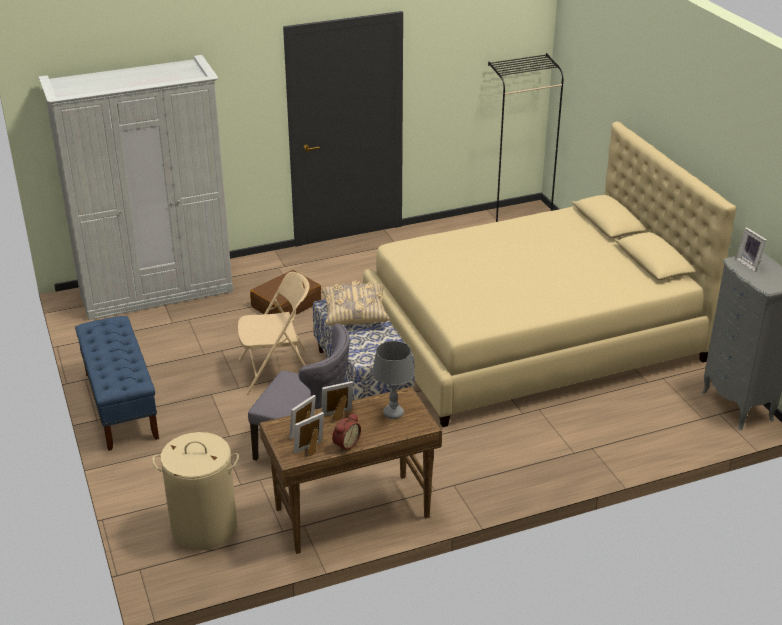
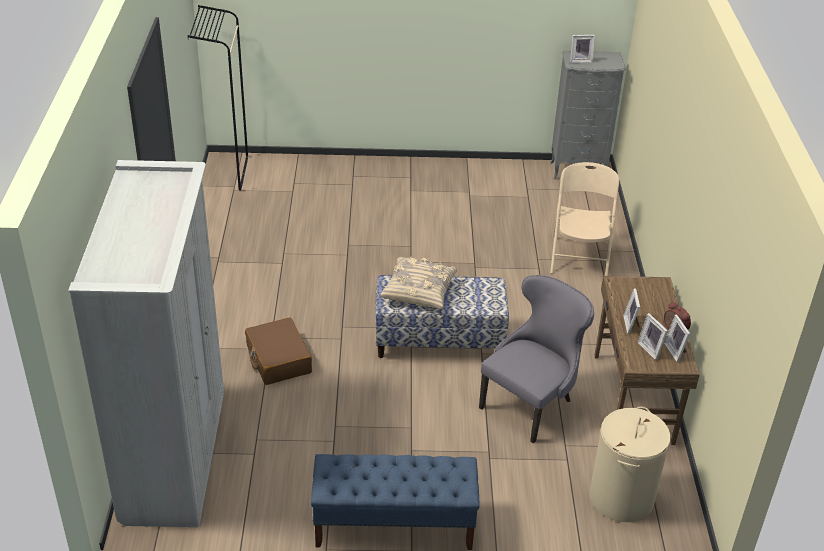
camera: 70 degrees left, 5 degrees up
(277, 372) = (399, 395): beige chair -> beige chair (579, 258)
(393, 413) = (639, 294): grey table lamp -> none
(532, 338) = (436, 229): beige bed -> none

